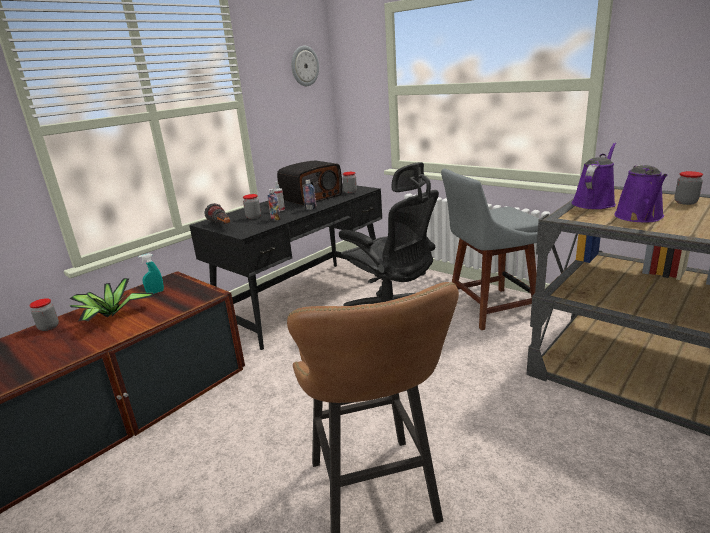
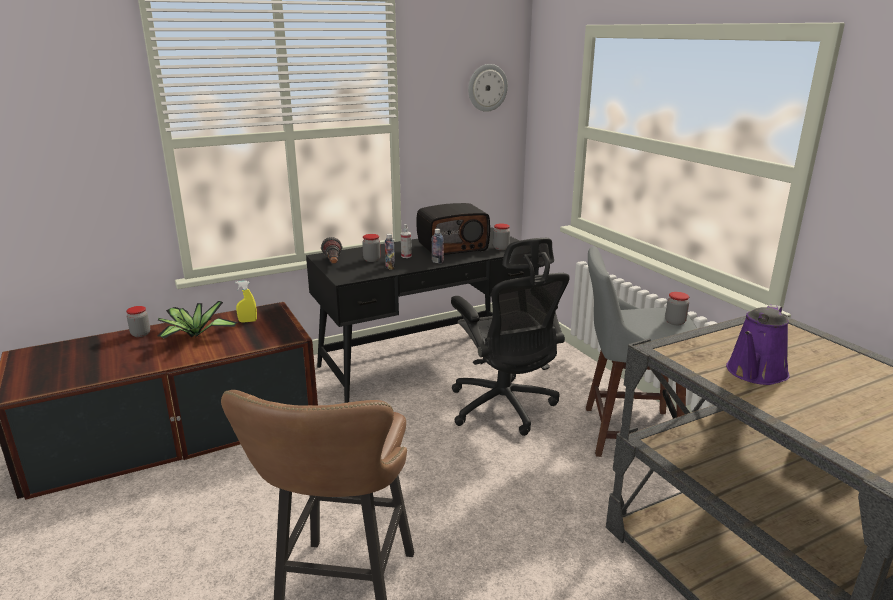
camera: 20 degrees right, 0 degrees up
(155, 292) = (248, 321): turquoise spray bottle -> yellow spray bottle
(594, 202) = (728, 337): purple watering can -> none
(685, 202) = (849, 367): jar -> jar (675, 322)

